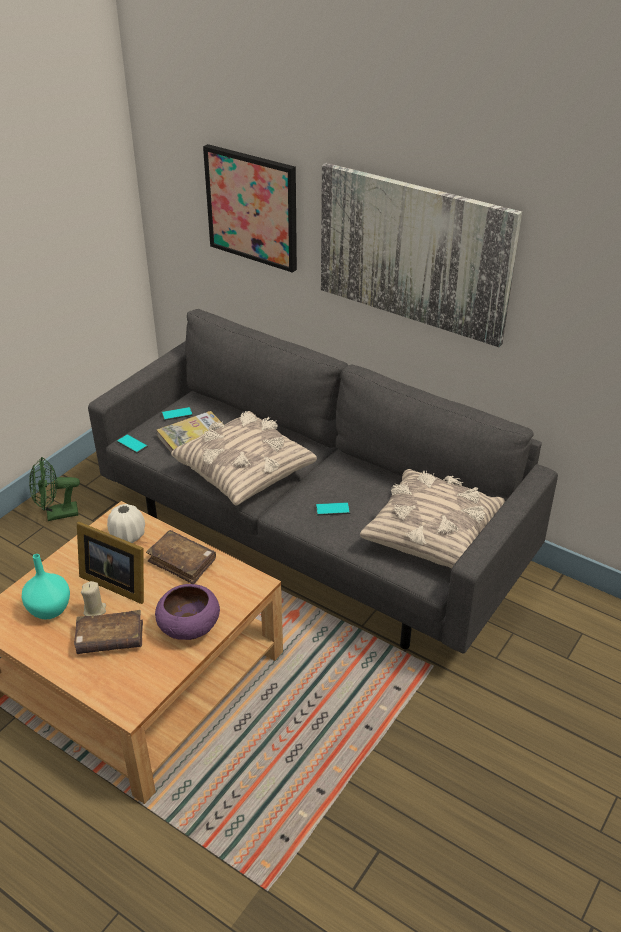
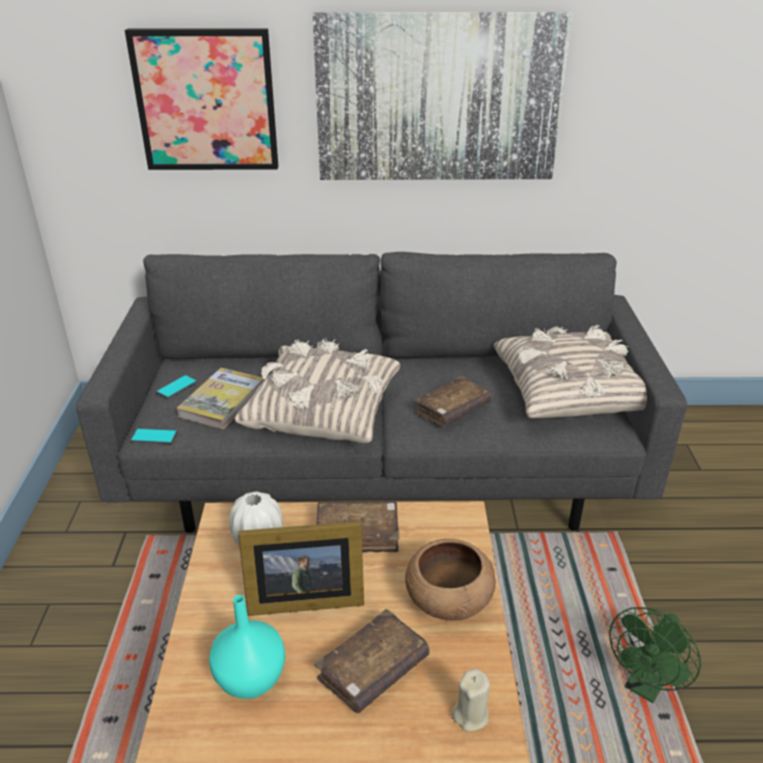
camera: 35 degrees left, 5 degrees down
(57, 514) = (56, 581): green fan -> green fan (645, 686)
(95, 610) = (313, 645): beige candle -> beige candle (471, 715)
(188, 626) = (447, 600): purple bowl -> brown bowl
(333, 509) = (452, 410): phone -> brown book

